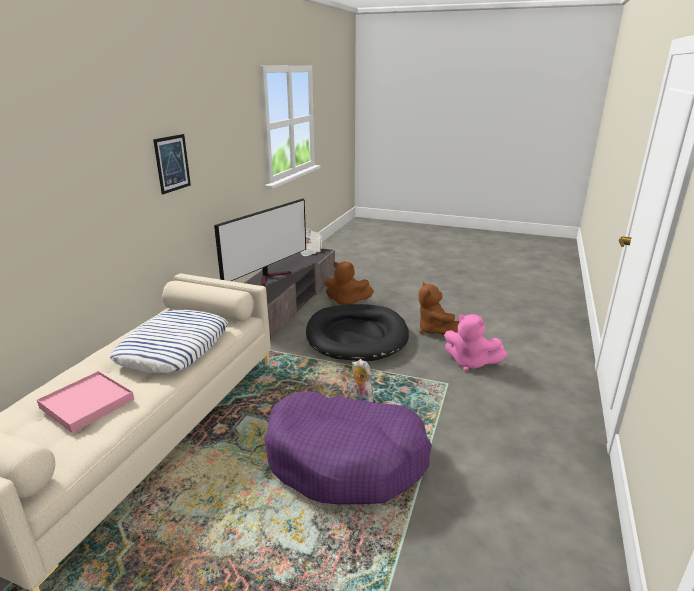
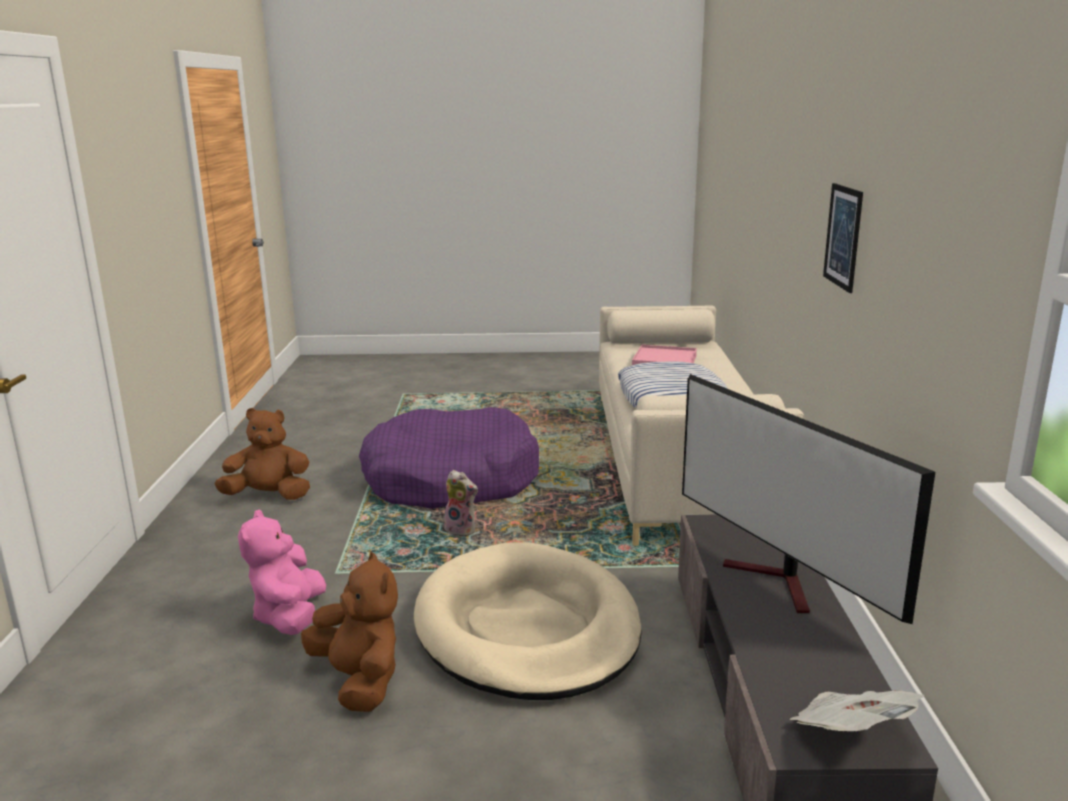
camera: 160 degrees right, 5 degrees down
(271, 277) = (780, 583): television -> television turned 45 degrees counterclockwise
(347, 302) = (621, 734): brown plush toy -> brown plush toy (269, 496)
(356, 336) = (527, 628): black dog bed -> beige dog bed
(470, 363) = (290, 616): pink plush toy -> pink plush toy turned 105 degrees counterclockwise

